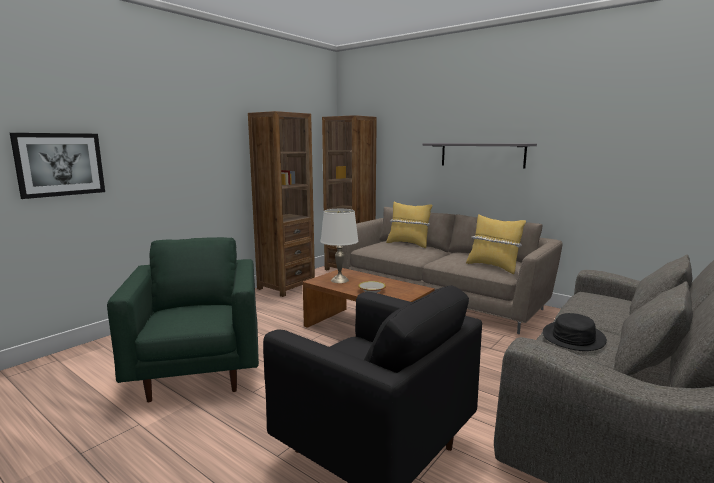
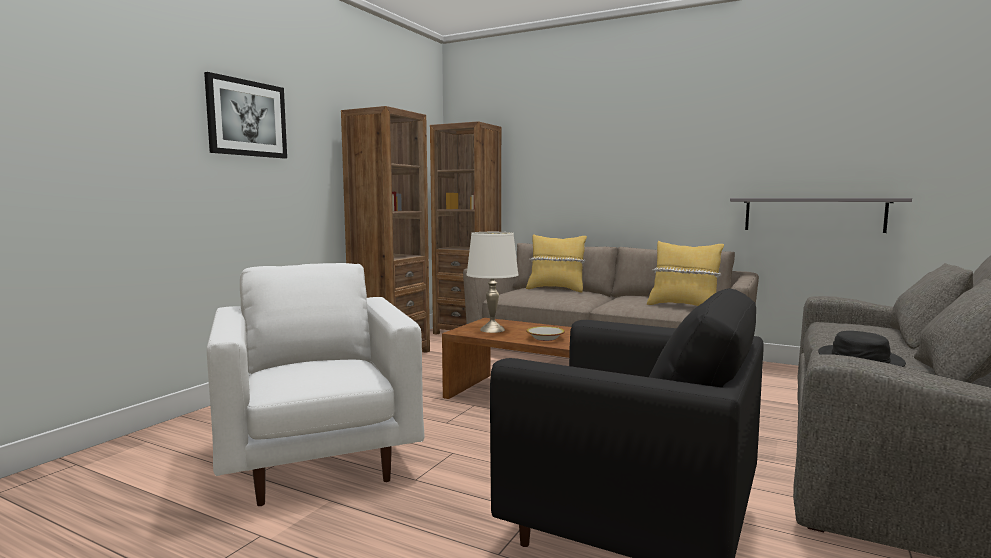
camera: 10 degrees left, 5 degrees down
(60, 164) = (89, 158): picture -> picture (247, 118)
(199, 371) = (318, 461): green armchair -> white armchair
(482, 155) = (647, 171): grey shelf -> grey shelf (813, 214)

